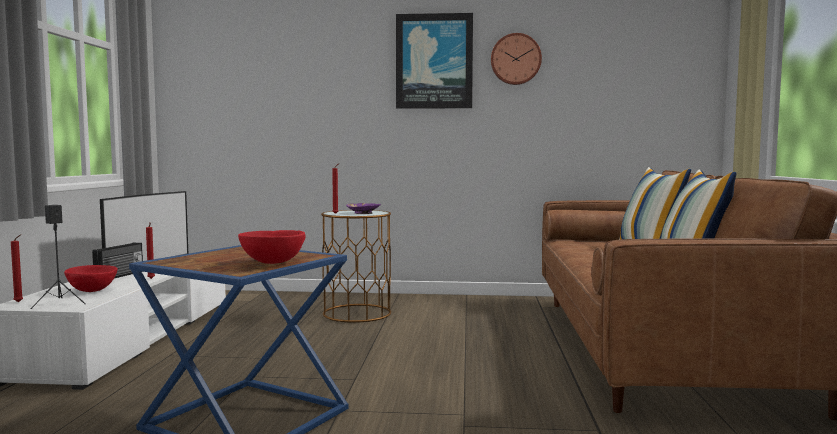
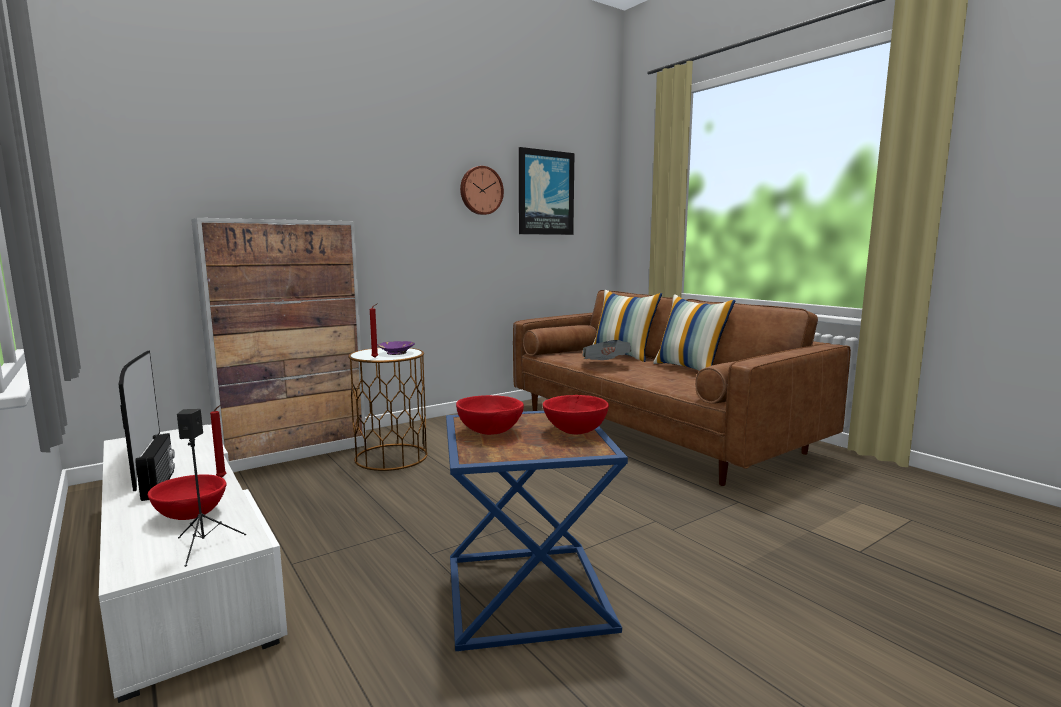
camera: 40 degrees left, 5 degrees up
(19, 302) = (130, 564): red candle -> none
(226, 254) = (490, 431): none -> red bowl
(304, 297) = (295, 452): none -> cabinet
(434, 61) = (409, 187): picture -> picture (545, 193)
(592, 252) = (606, 365): none -> newspaper

